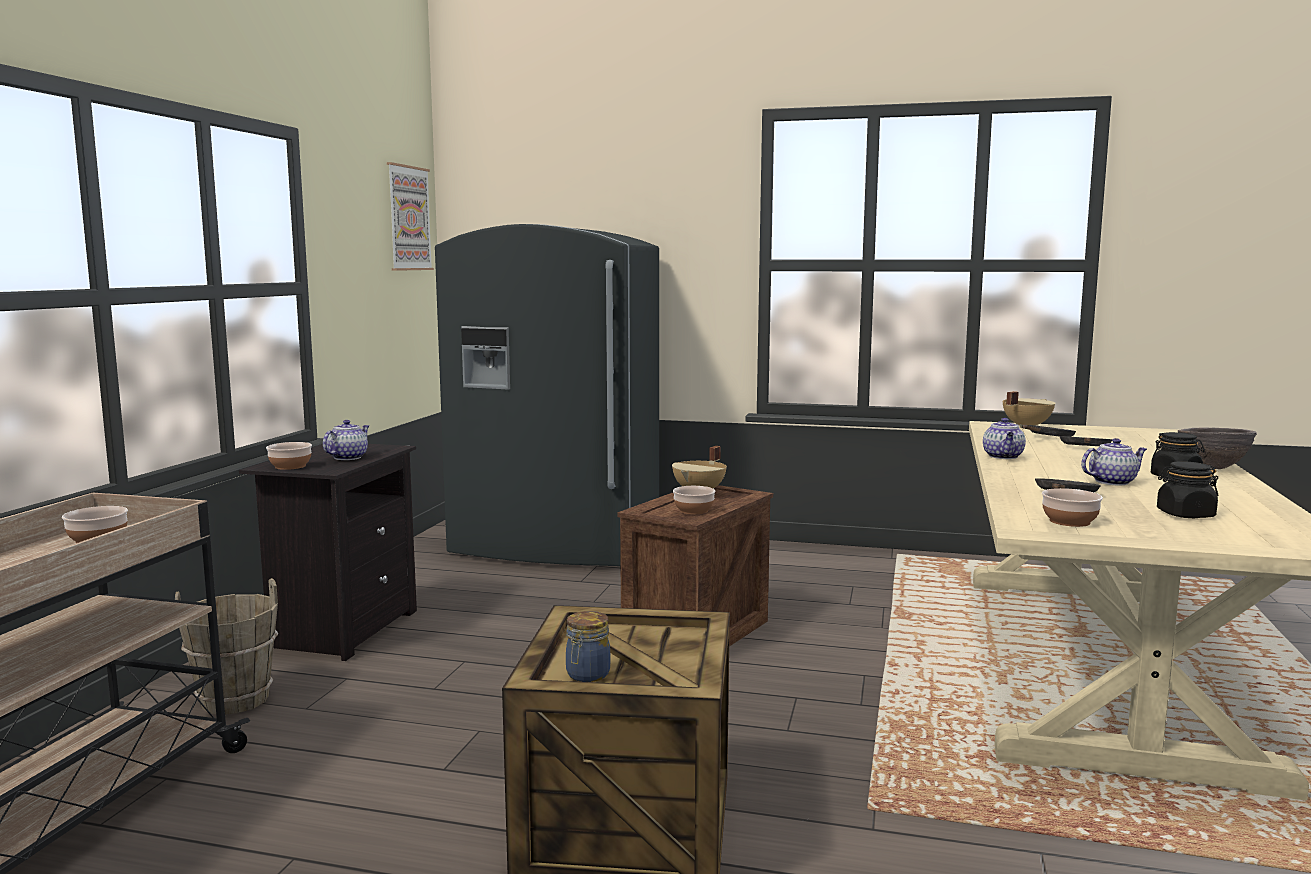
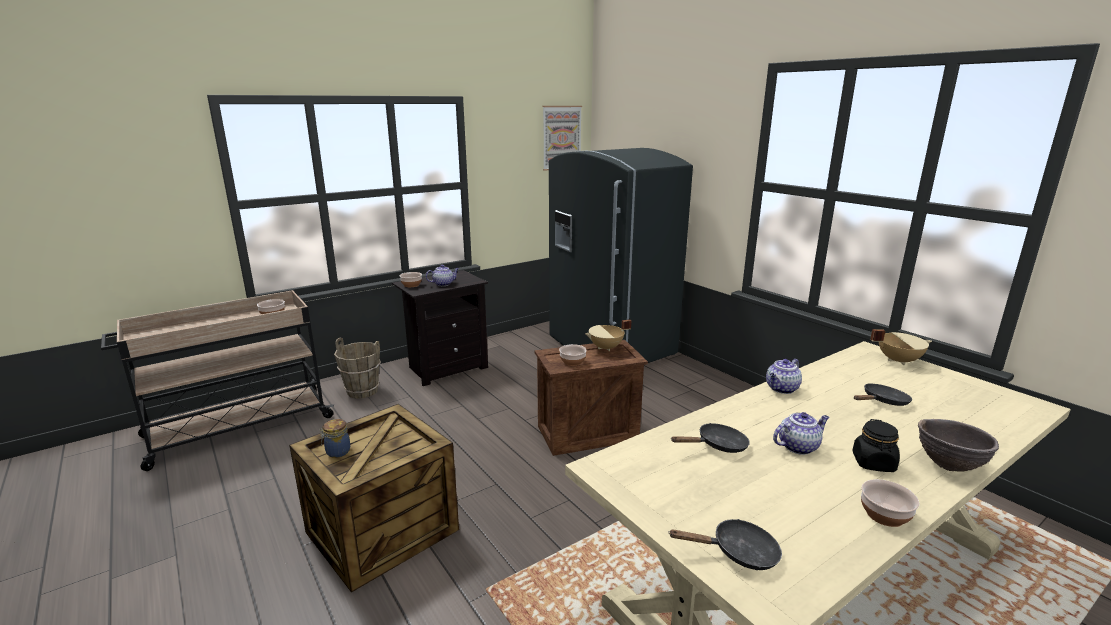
camera: 40 degrees right, 10 degrees up
(1048, 438) = (882, 379): black frying pan -> black frying pan (738, 553)
(1069, 521) = (648, 471): bowl -> bowl (884, 515)
(1112, 482) = (798, 446): teapot -> teapot turned 45 degrees counterclockwise
(1185, 515) = (758, 505): black jar -> none

